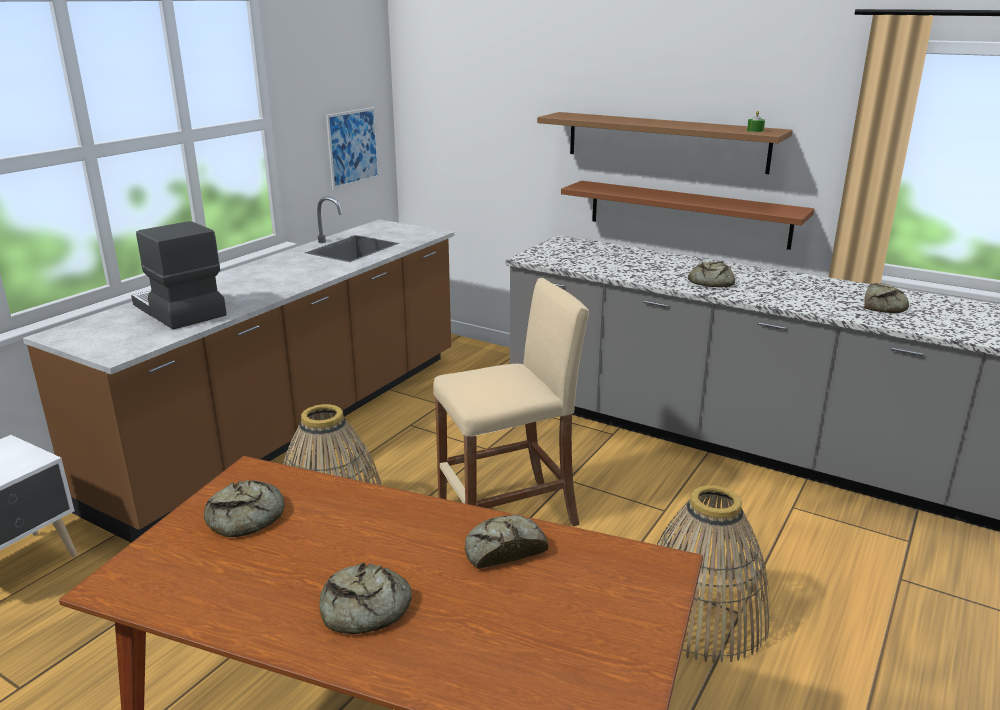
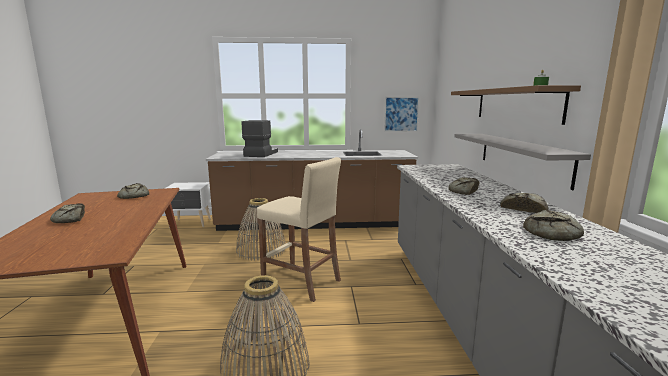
camera: 55 degrees right, 10 degrees down
(503, 549) = (120, 227): bread -> bread (523, 209)
(687, 214) = (521, 156): brown shelf -> grey shelf

